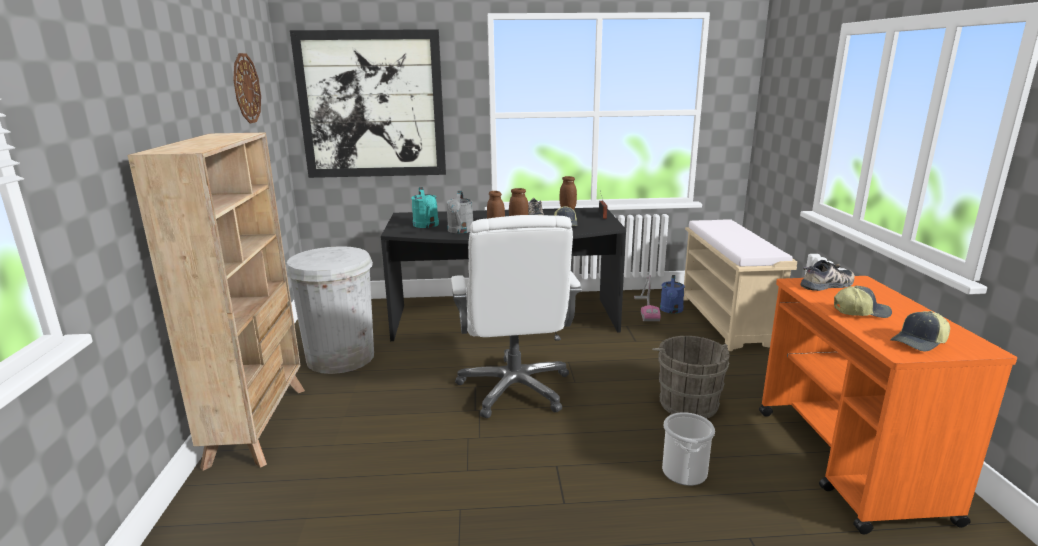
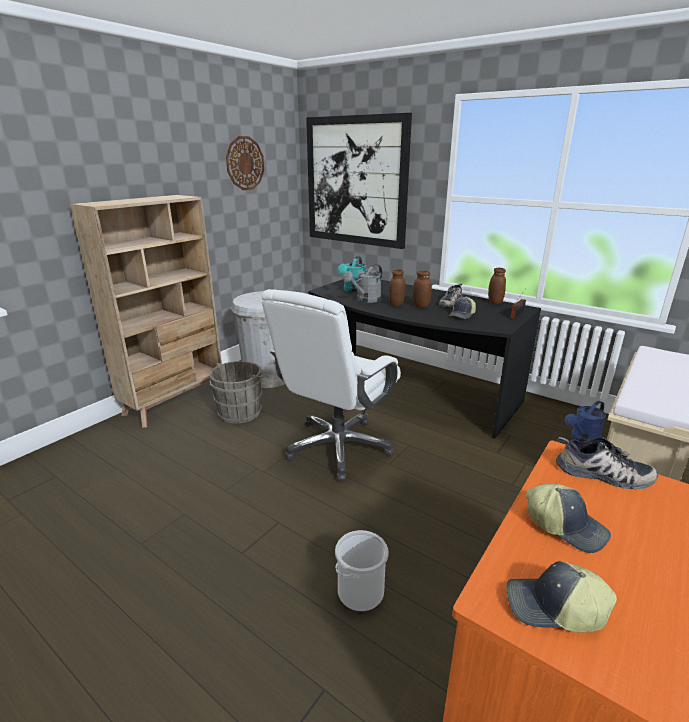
camera: 40 degrees right, 5 degrees up
(646, 309) = (555, 427): vacuum cleaner -> none
(687, 402) = (460, 533): grey bucket -> grey bucket (242, 411)

